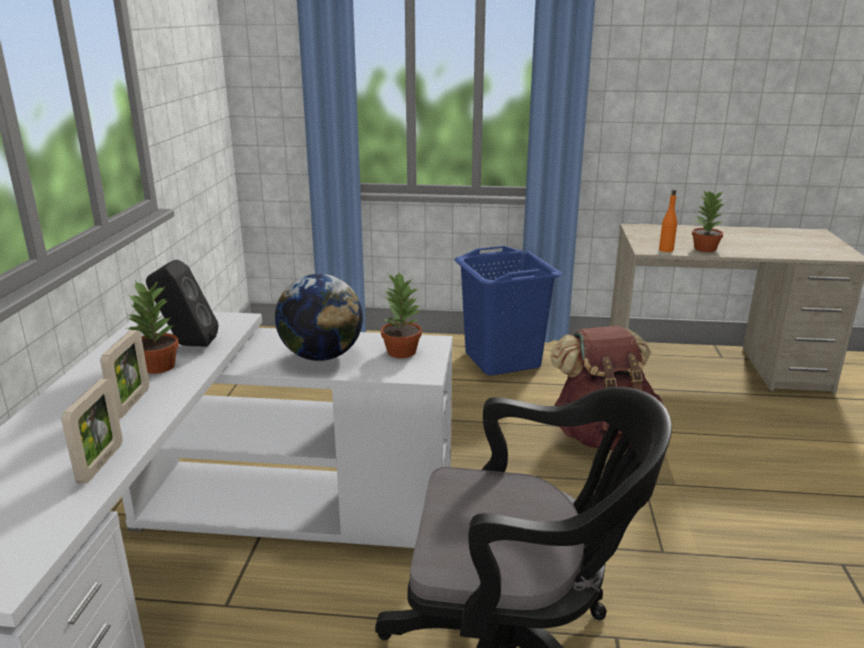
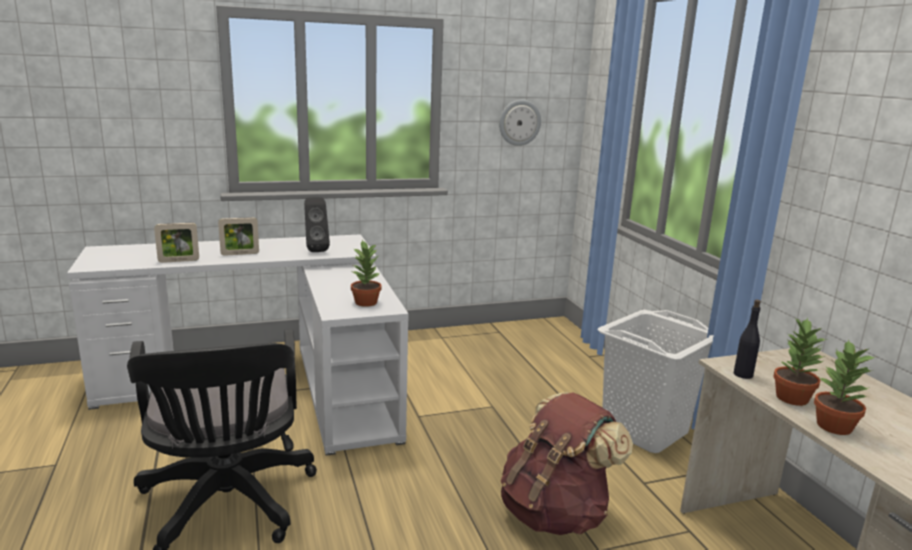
camera: 65 degrees right, 5 degrees down
(158, 367) = (284, 250): potted plant -> potted plant (834, 427)
(193, 97) = (519, 122): none -> wall clock
(322, 356) = (343, 284): globe -> none
(503, 359) = (645, 430): blue laundry basket -> white laundry basket
(666, 250) = (743, 374): orange bottle -> black bottle

